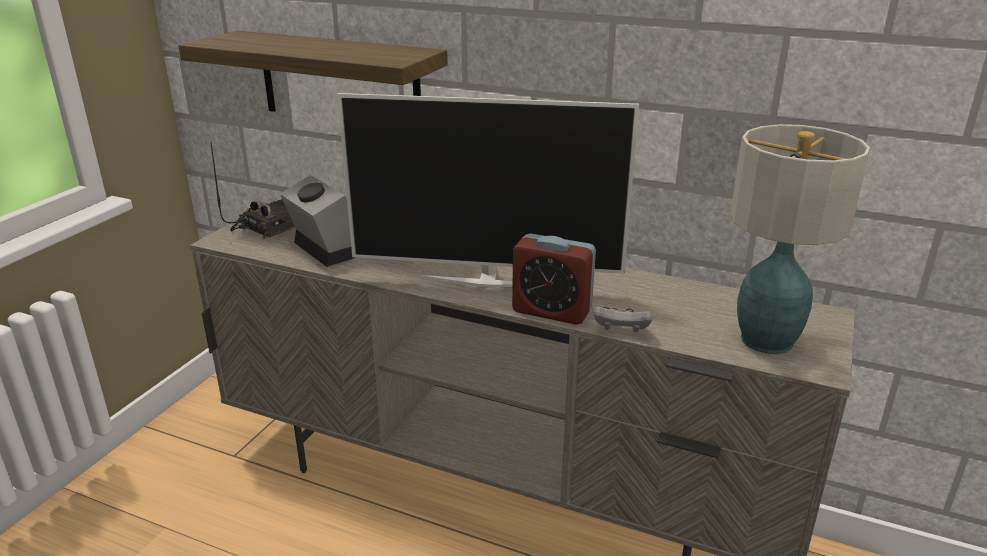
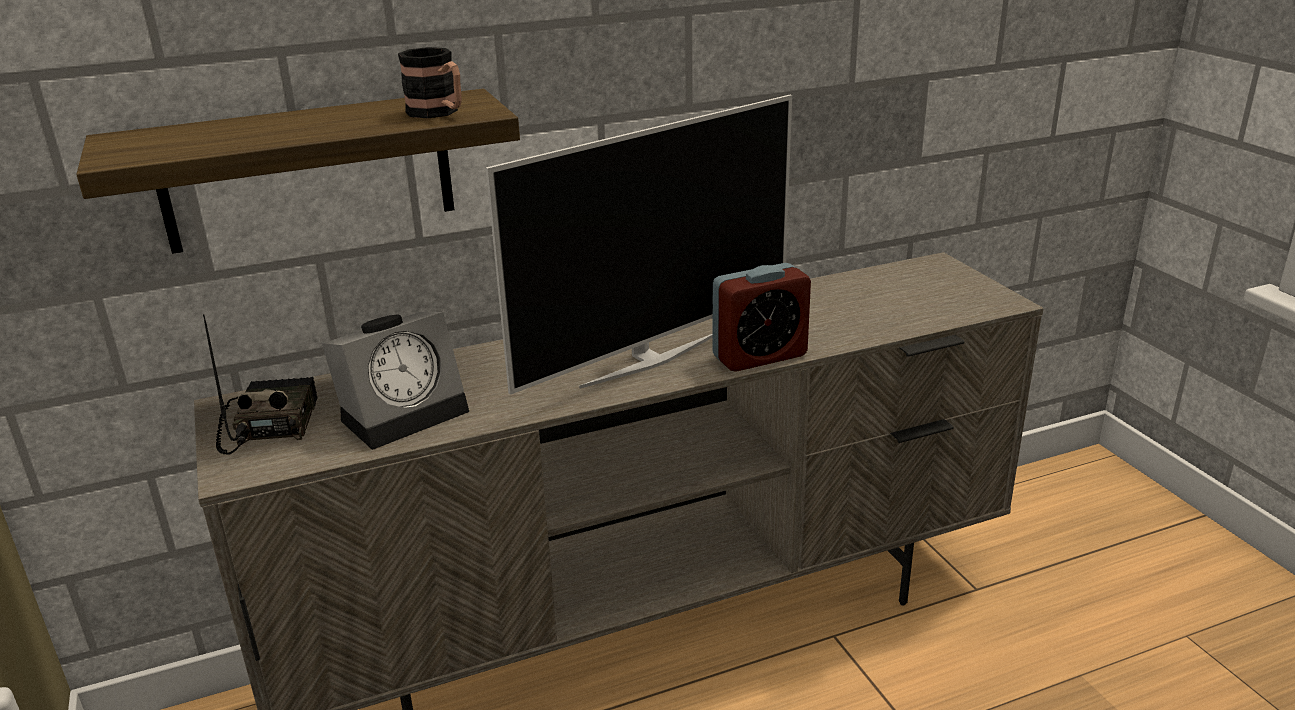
camera: 45 degrees left, 0 degrees up
(325, 248) = (405, 412): alarm clock -> alarm clock turned 135 degrees clockwise
(376, 56) = (439, 113): none -> mug
(621, 332) = (842, 344): grey game controller -> none
(767, 341) = (942, 300): table lamp -> none

